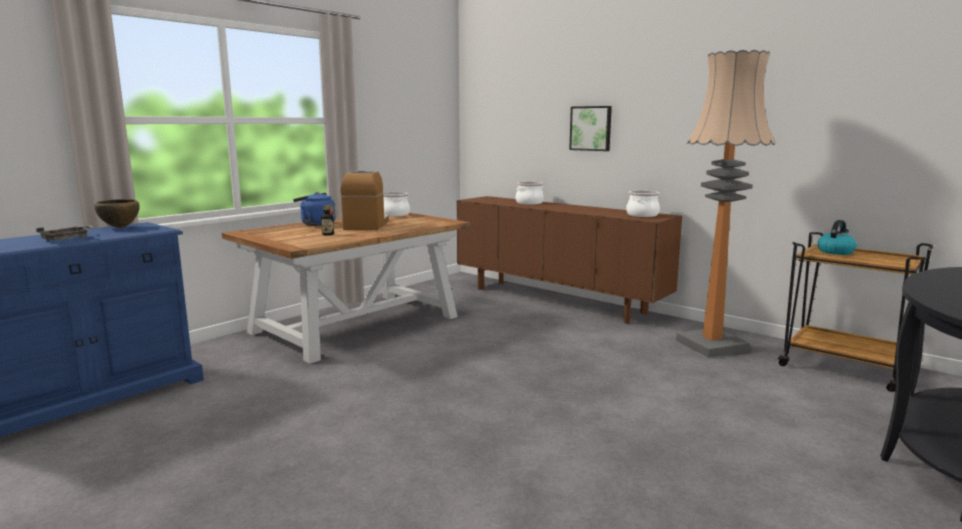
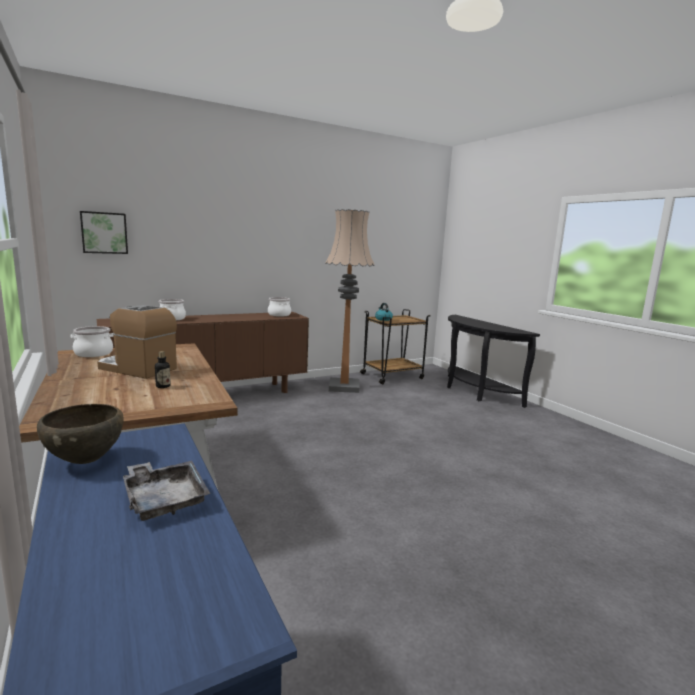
camera: 70 degrees left, 0 degrees up
(316, 224) = (77, 384): blue kettle -> none
(591, 128) = (216, 251): picture -> picture (104, 233)

